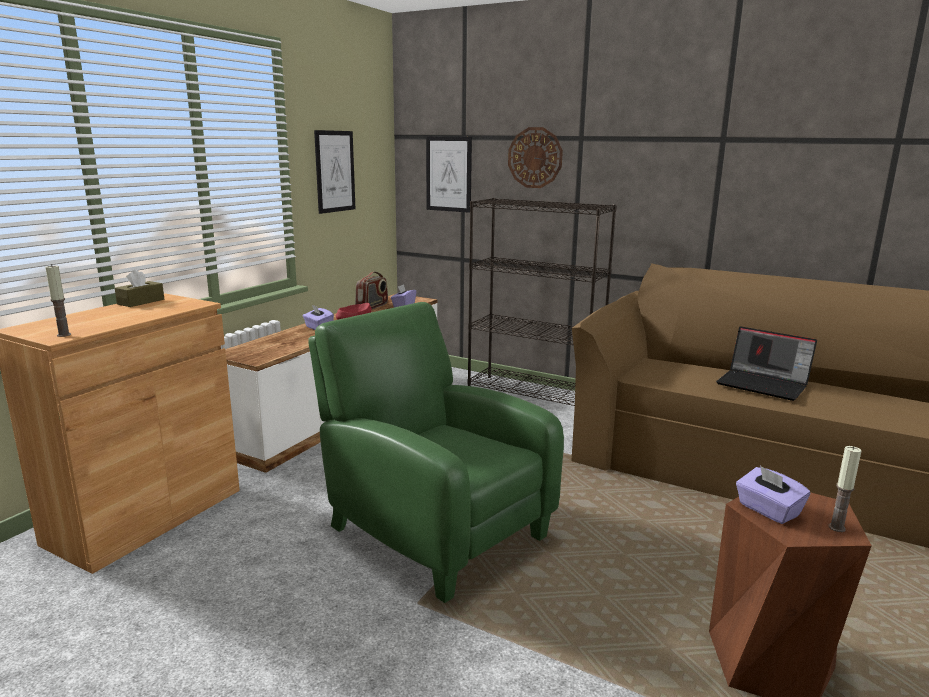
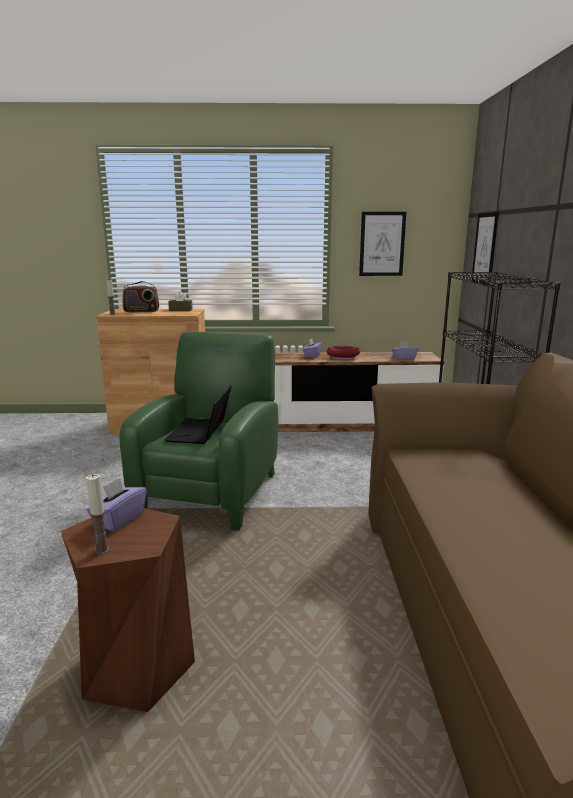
camera: 60 degrees right, 0 degrees up
(372, 306) = (383, 354): radio -> radio (141, 311)
(535, 158) = (527, 230): wall clock -> none
(763, 384) = (484, 508): laptop -> laptop (201, 432)

